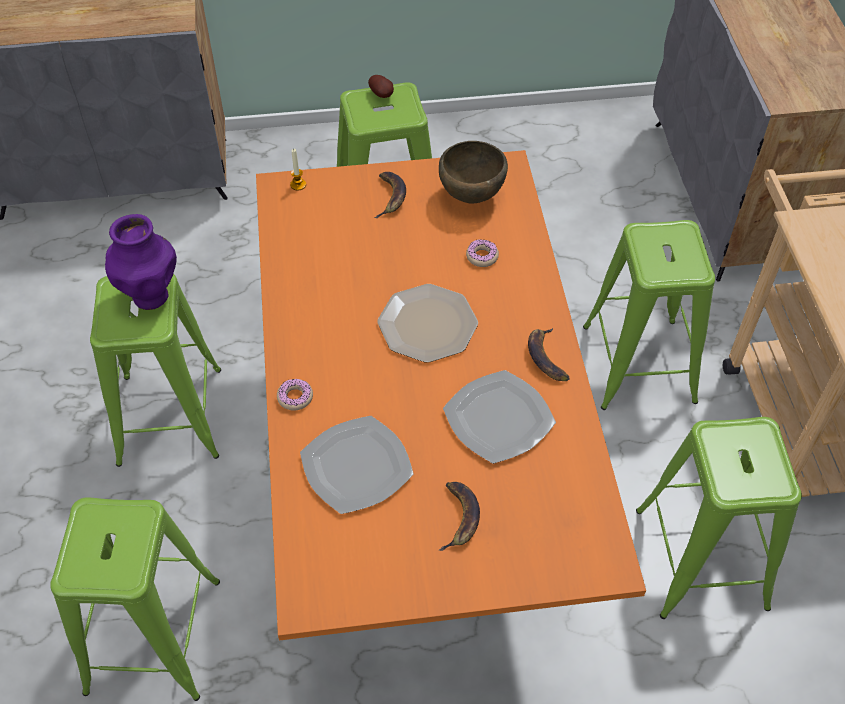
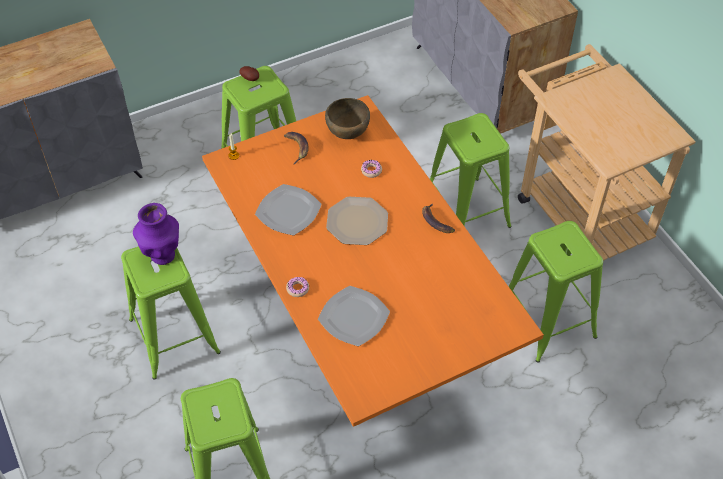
camera: 20 degrees left, 0 degrees up
(459, 517) = (426, 327): banana -> none
(497, 418) = (423, 265): plate -> plate (287, 211)

